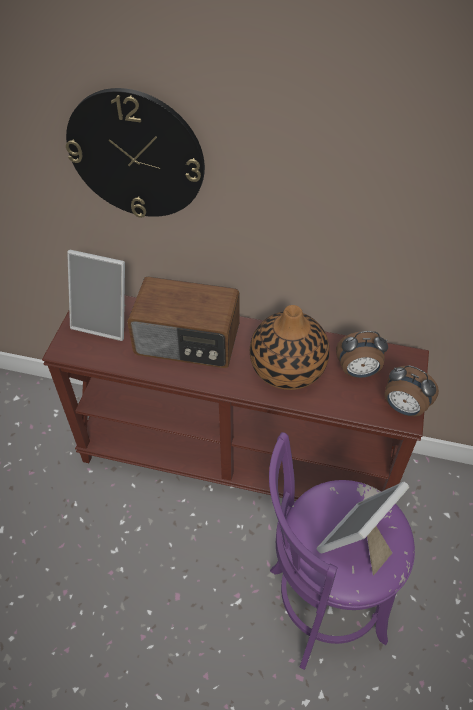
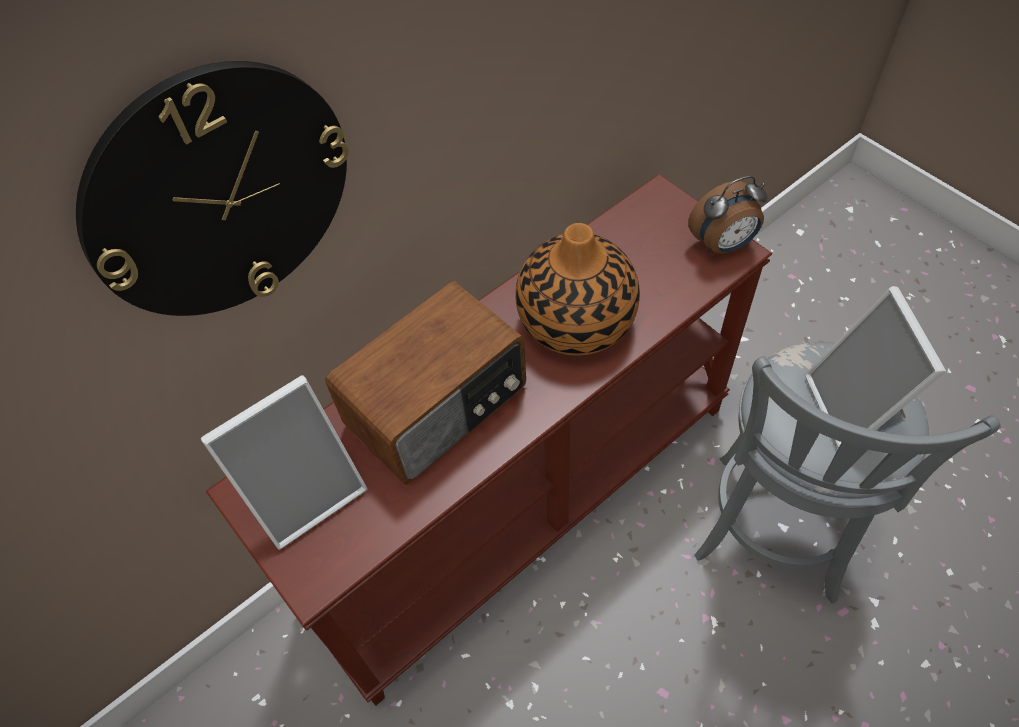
camera: 50 degrees left, 5 degrees up
(319, 607) = (773, 535): purple stool -> grey stool
(358, 372) = (639, 255): alarm clock -> none

